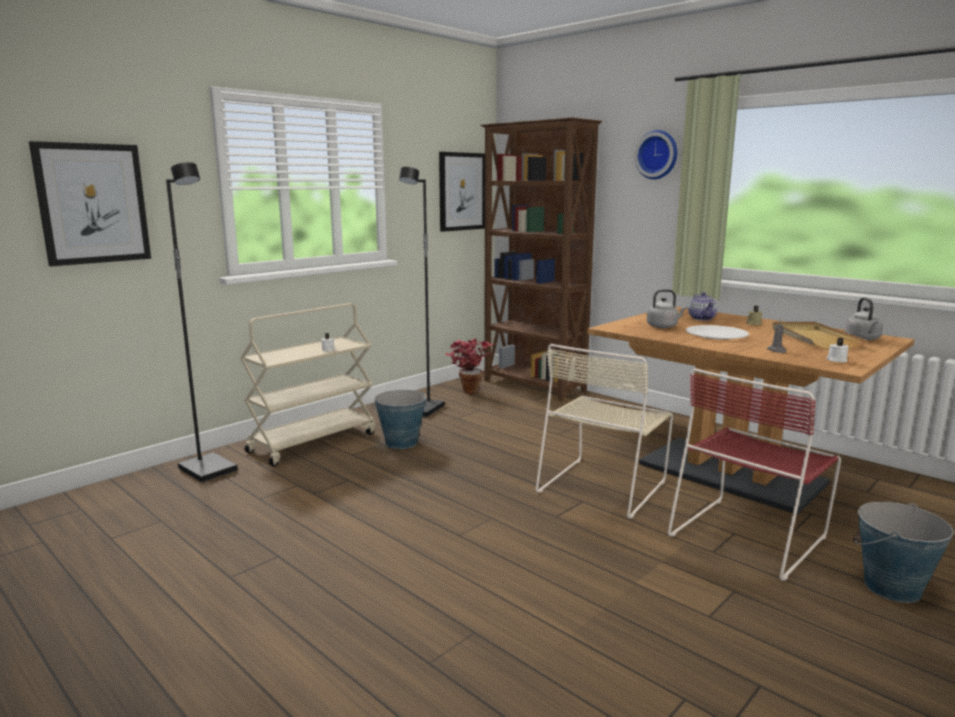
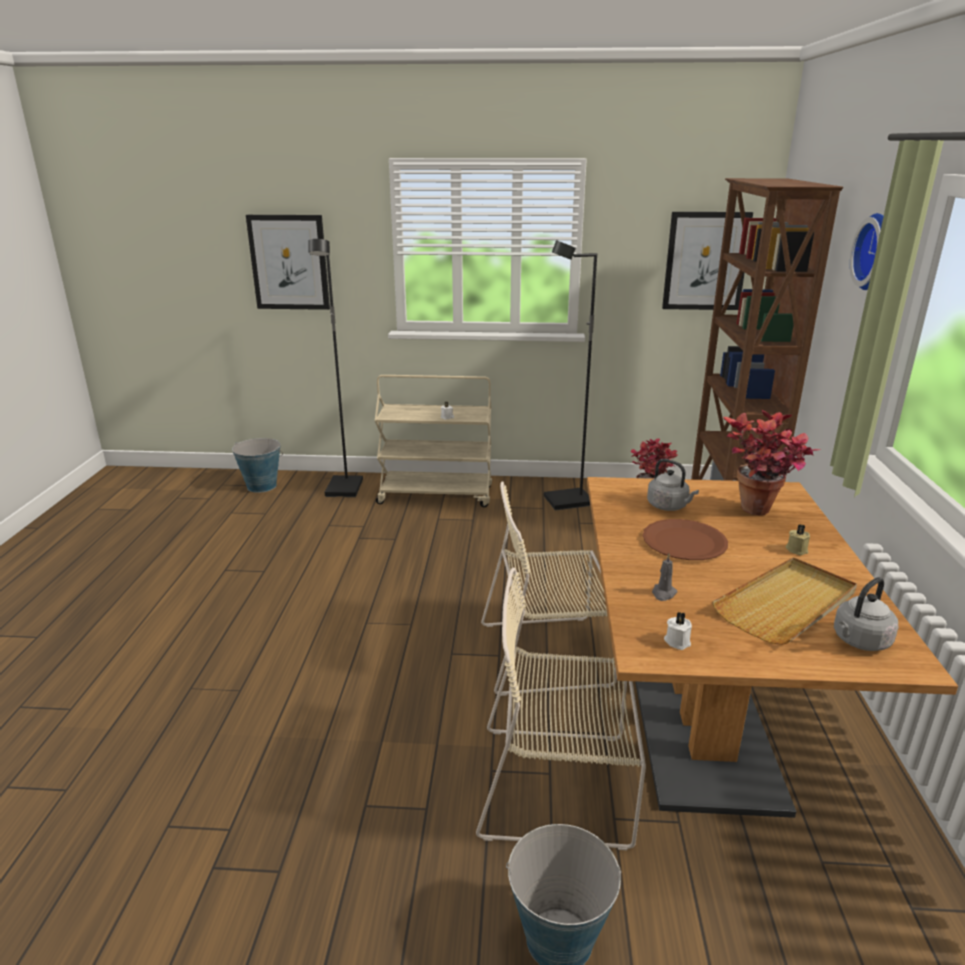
camera: 50 degrees right, 10 degrees up
(401, 443) = (488, 525): bucket -> bucket (261, 486)
(702, 318) = (759, 515): teapot -> potted plant
(716, 334) = (684, 542): white plate -> brown plate
(749, 534) = (561, 785): red chair -> beige chair

